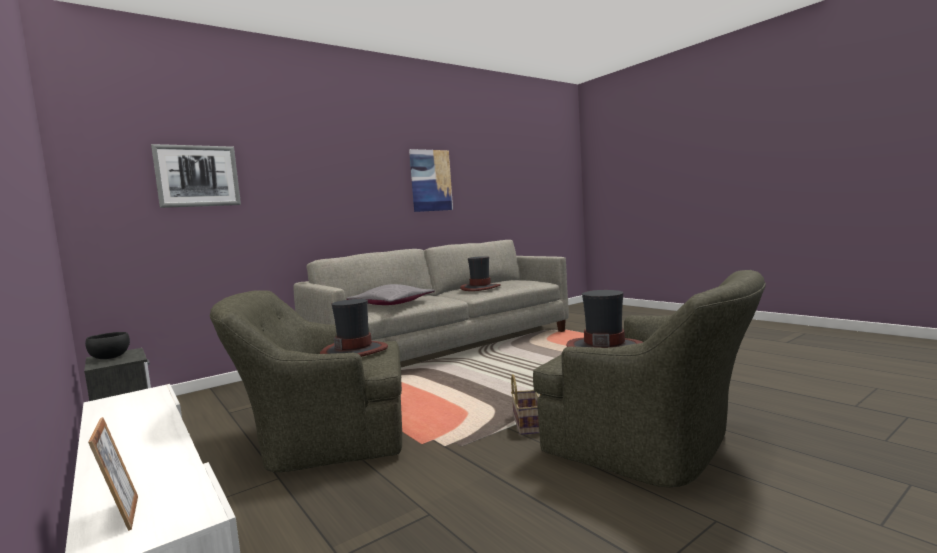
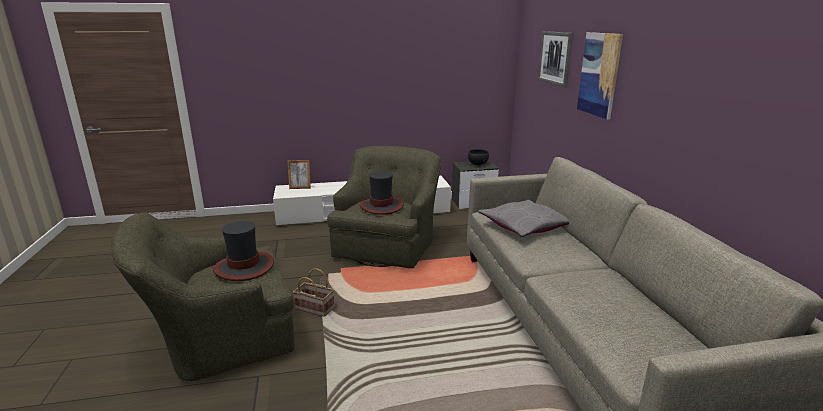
camera: 115 degrees right, 15 degrees up
(431, 180) = (744, 99): picture -> picture (599, 74)
(480, 288) = (595, 290): hat -> none

